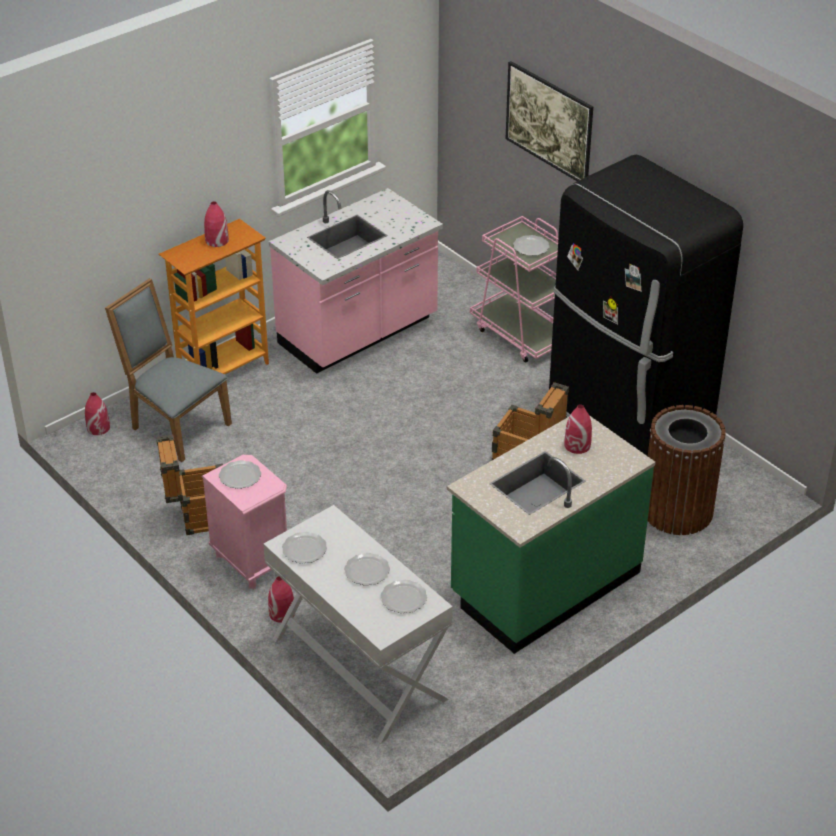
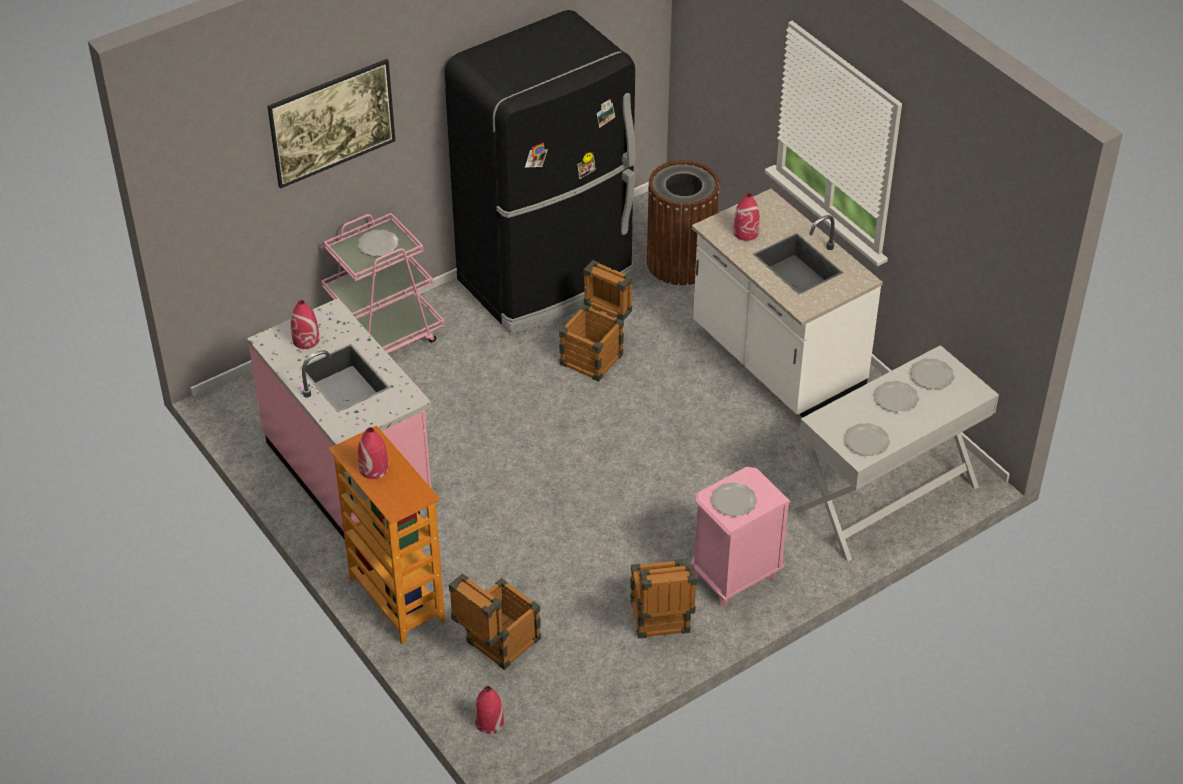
camera: 85 degrees left, 5 degrees up
(175, 426) = (496, 645): grey chair -> crate
(282, 613) = (812, 553): red vase -> red vase (306, 340)
(544, 584) = (776, 360): green counter -> white counter

